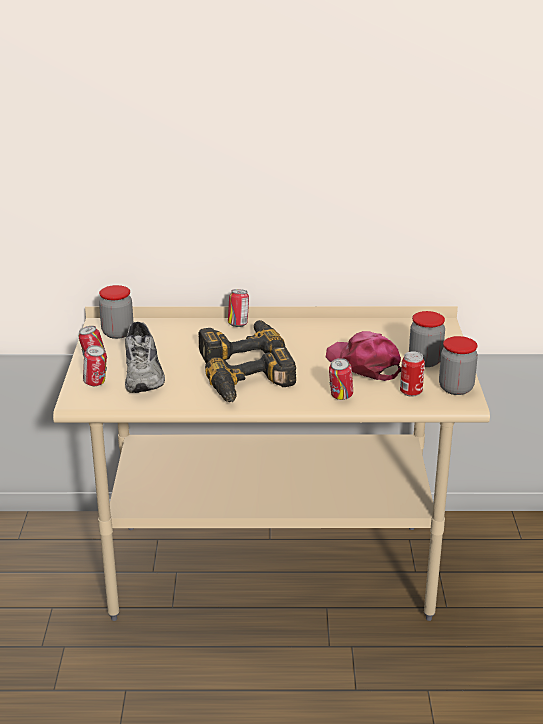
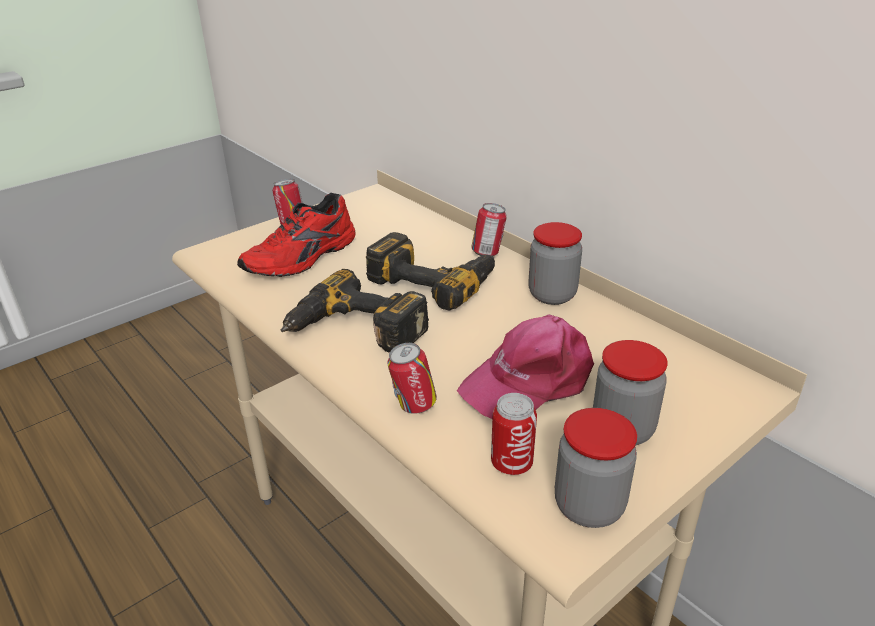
camera: 50 degrees right, 5 degrees up
(96, 384) = (252, 245): can -> none
(117, 333) = (369, 208): jar -> jar (552, 295)
(145, 374) = (303, 258): grey shoe -> red shoe
(364, 364) = (530, 381): pink cap -> pink cap turned 135 degrees counterclockwise

